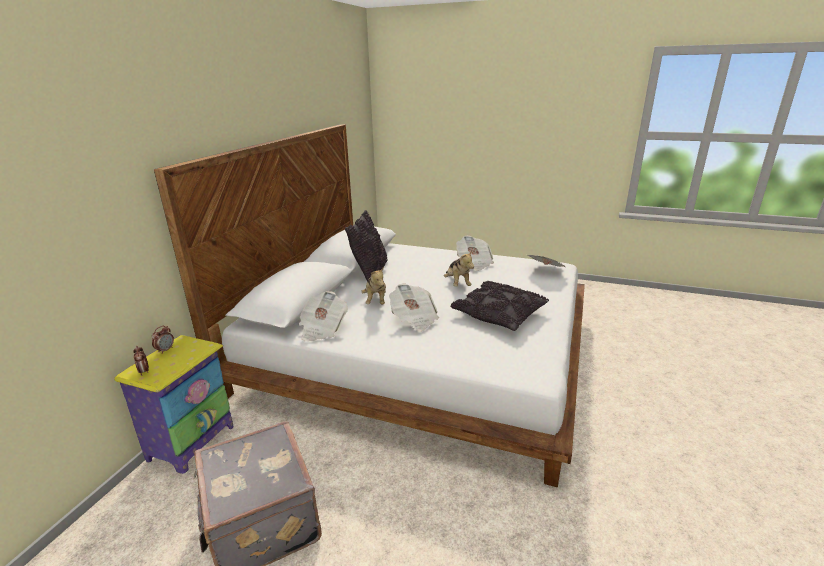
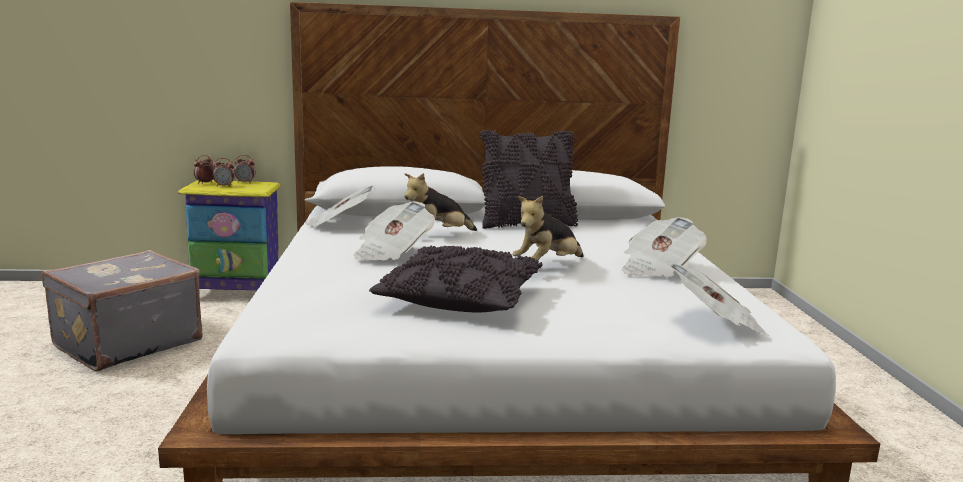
camera: 65 degrees right, 10 degrees down
(172, 361) = (224, 186): none -> alarm clock

